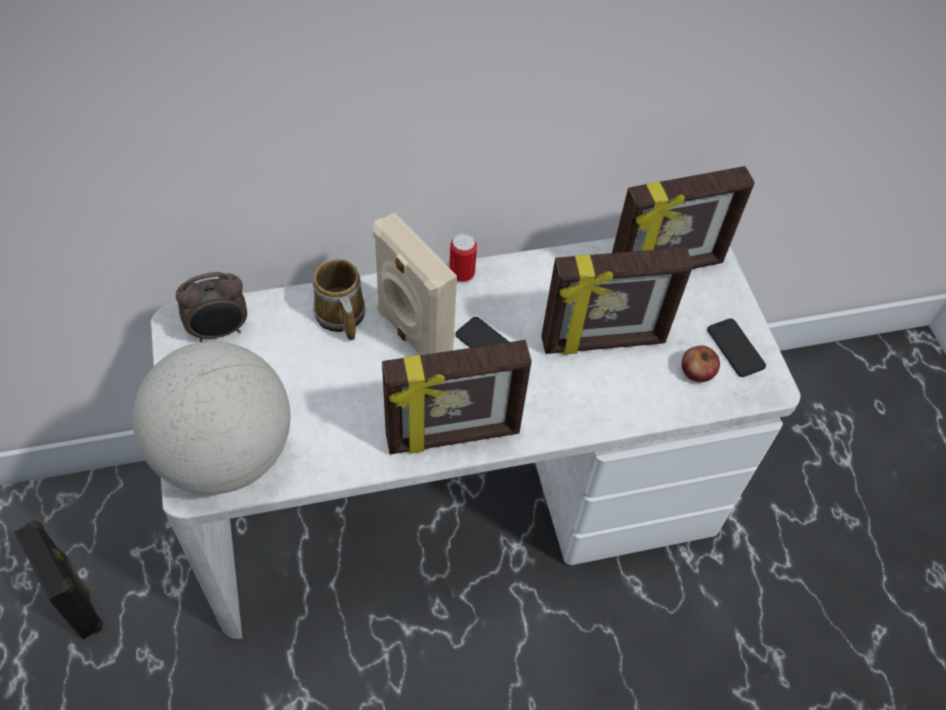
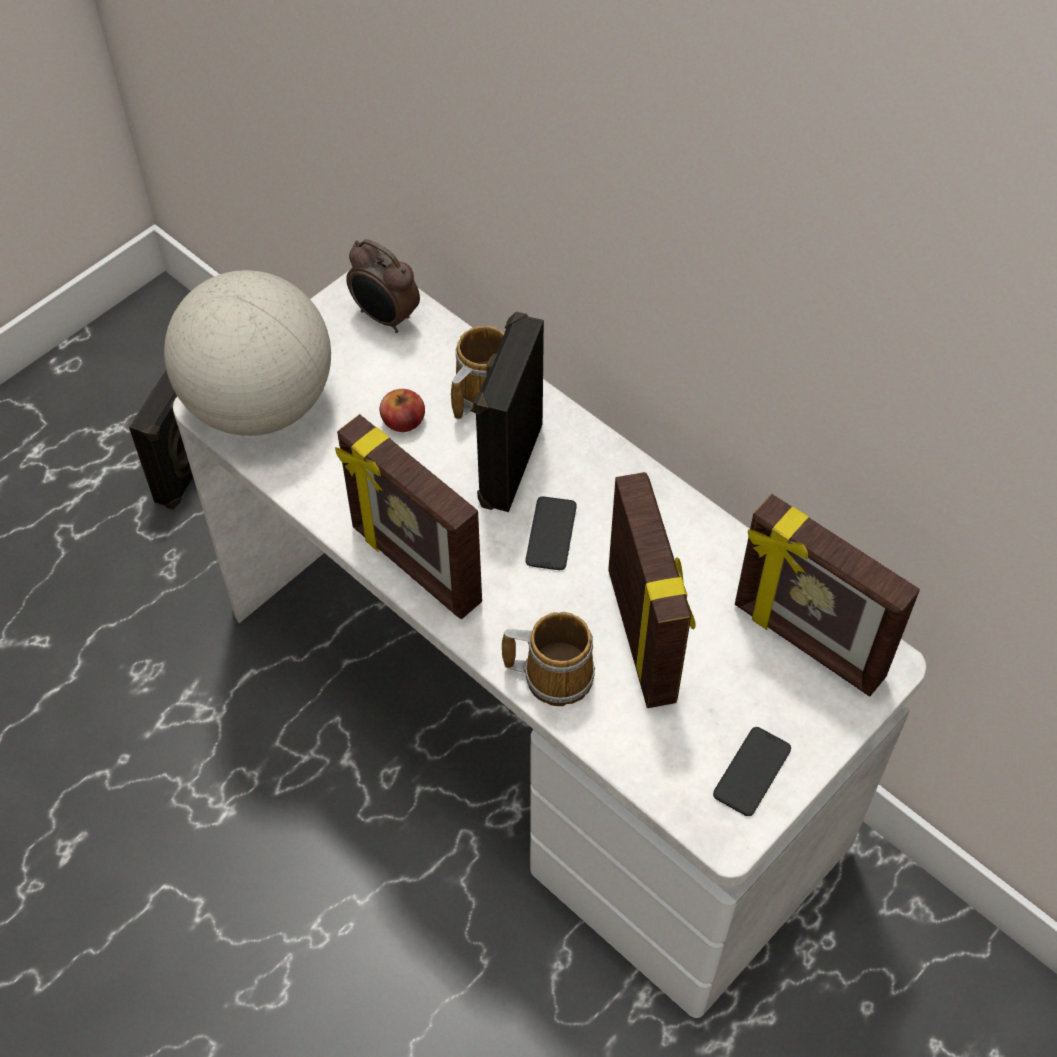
camera: 60 degrees right, 0 degrees up
(412, 335) = (508, 463): beige speaker -> black speaker
(461, 274) = (622, 460): can -> none
(597, 406) = (554, 673): none -> mug
(603, 342) = (644, 635): picture frame -> picture frame turned 150 degrees counterclockwise
(697, 371) = (683, 747): apple -> apple (403, 420)

